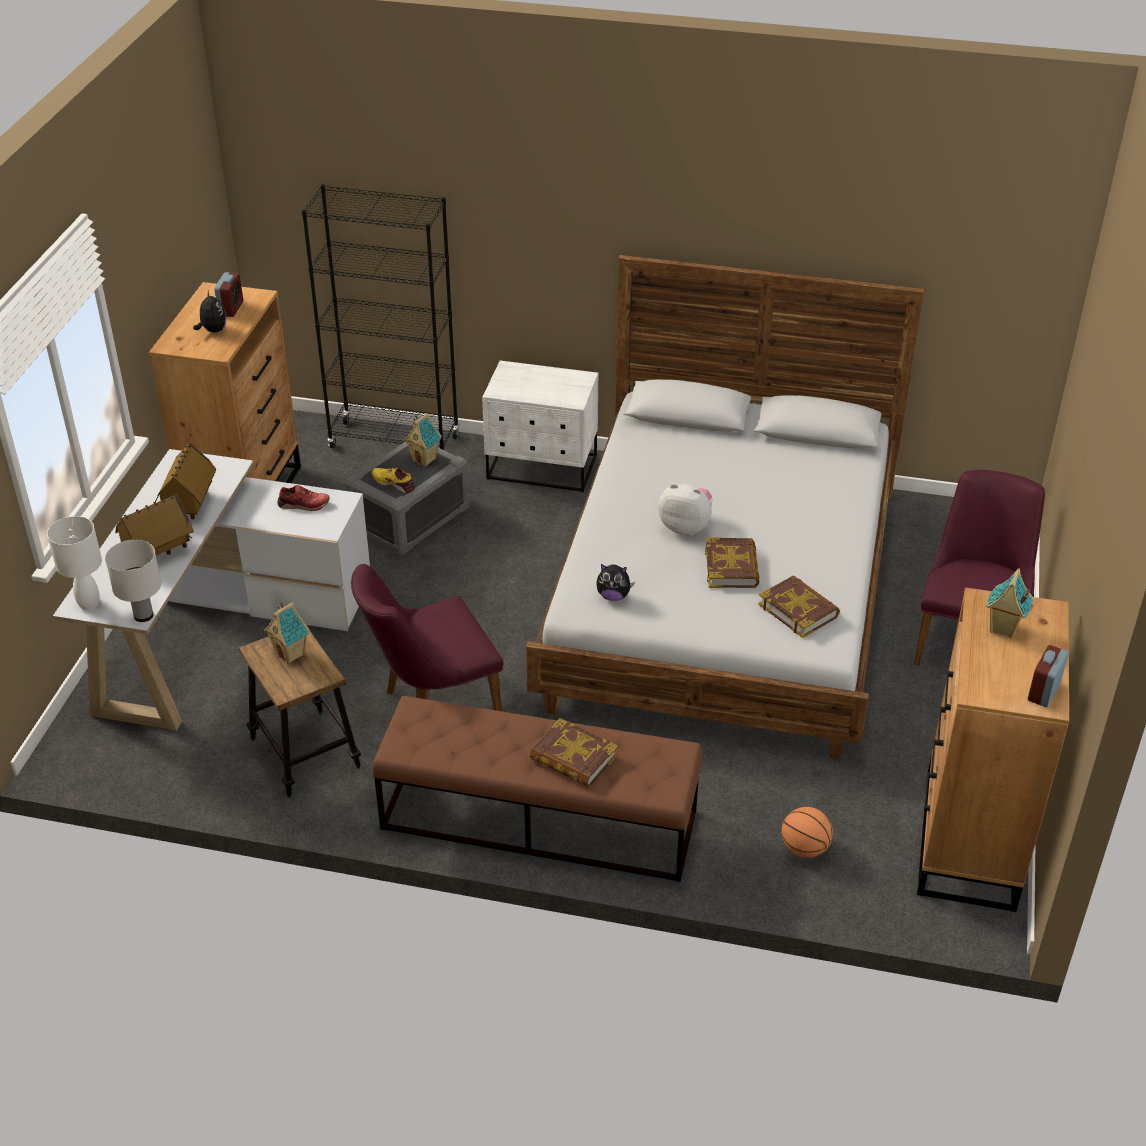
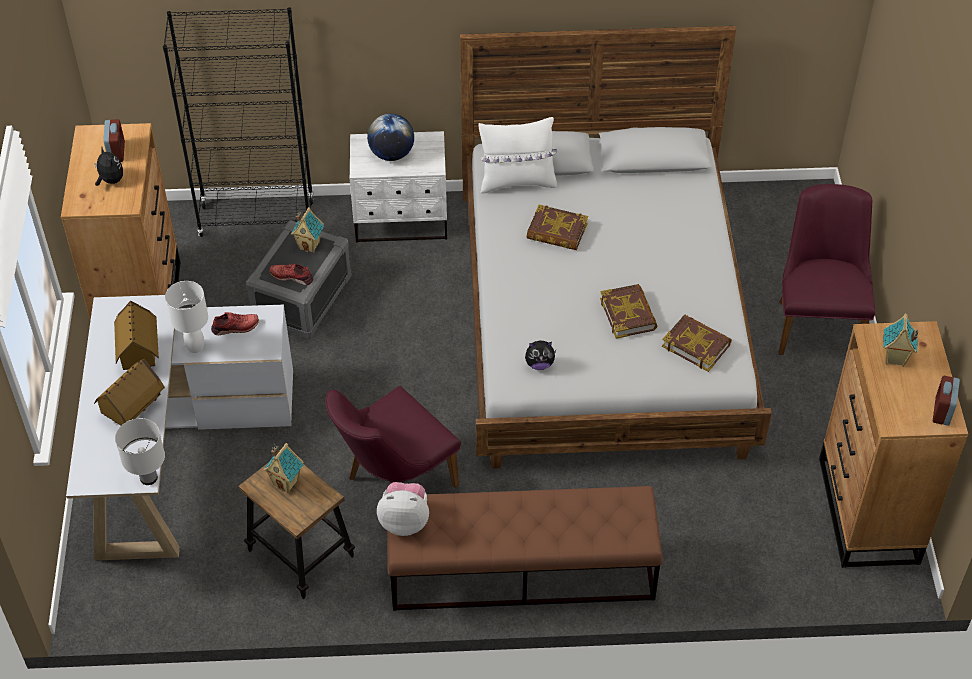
camera: 15 degrees left, 10 degrees up
(89, 603) = (93, 476): white table lamp -> white table lamp (195, 346)
(394, 483) = (292, 276): yellow shoe -> red shoe
(535, 383) = (392, 154): none -> globe
(573, 758) = (555, 524): book -> book (557, 232)
(658, 428) = (517, 182): none -> white pillow
(685, 527) = (576, 281): plush toy -> plush toy (405, 521)
(804, 849) = (743, 547): basketball -> none

